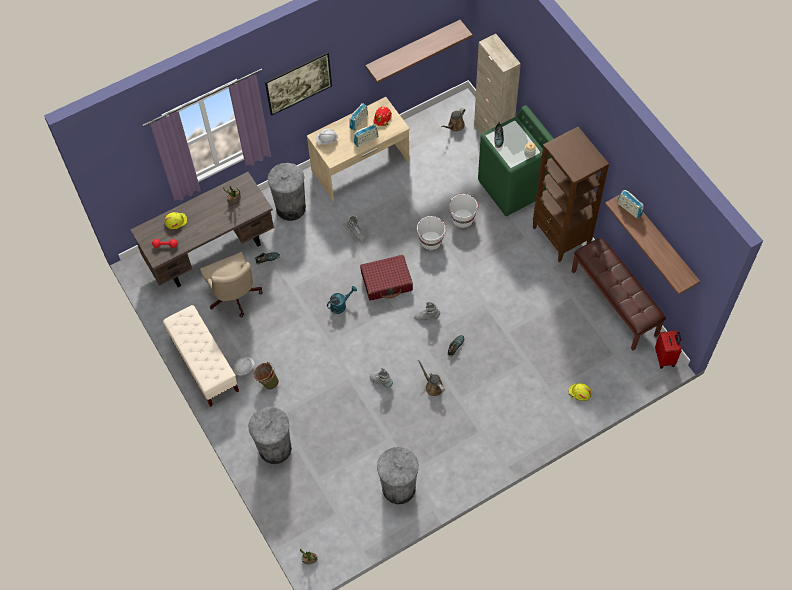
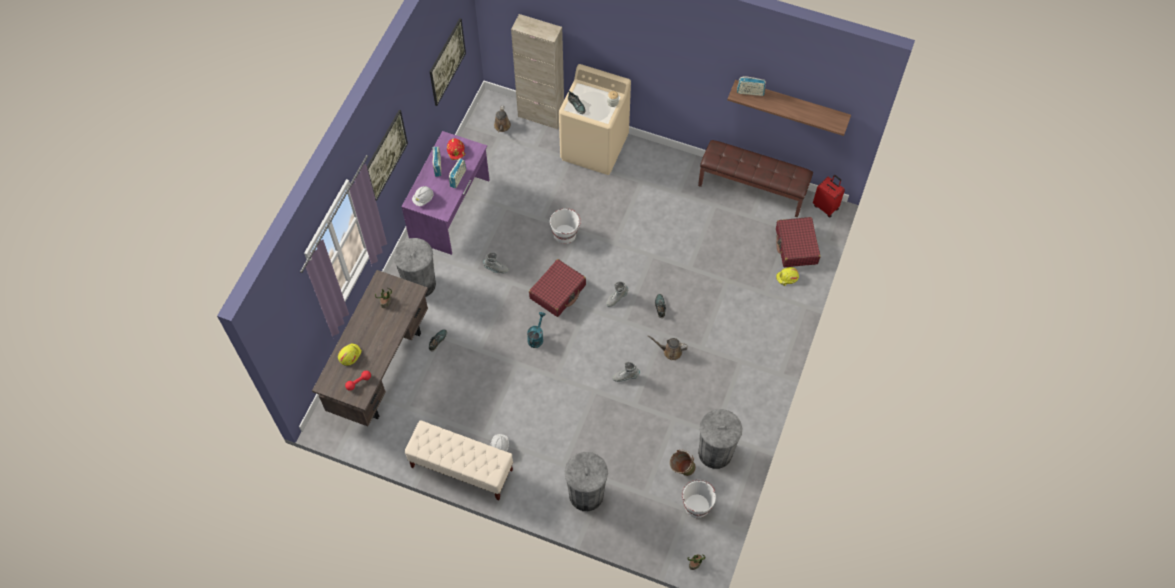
camera: 40 degrees left, 0 degrees up
(235, 297) = (438, 393): beige office chair -> none
(267, 381) = (530, 444): green bucket -> green bucket (681, 469)
(361, 166) = (450, 210): beige desk -> purple desk
(413, 48) = (448, 70): shelf -> picture
(462, 218) = (575, 198): white bucket -> white bucket (696, 505)
(513, 187) = (594, 147): green washing machine -> beige washing machine
(561, 237) = (667, 164): brown bookcase -> none
(610, 373) = (796, 246): none -> red suitcase

